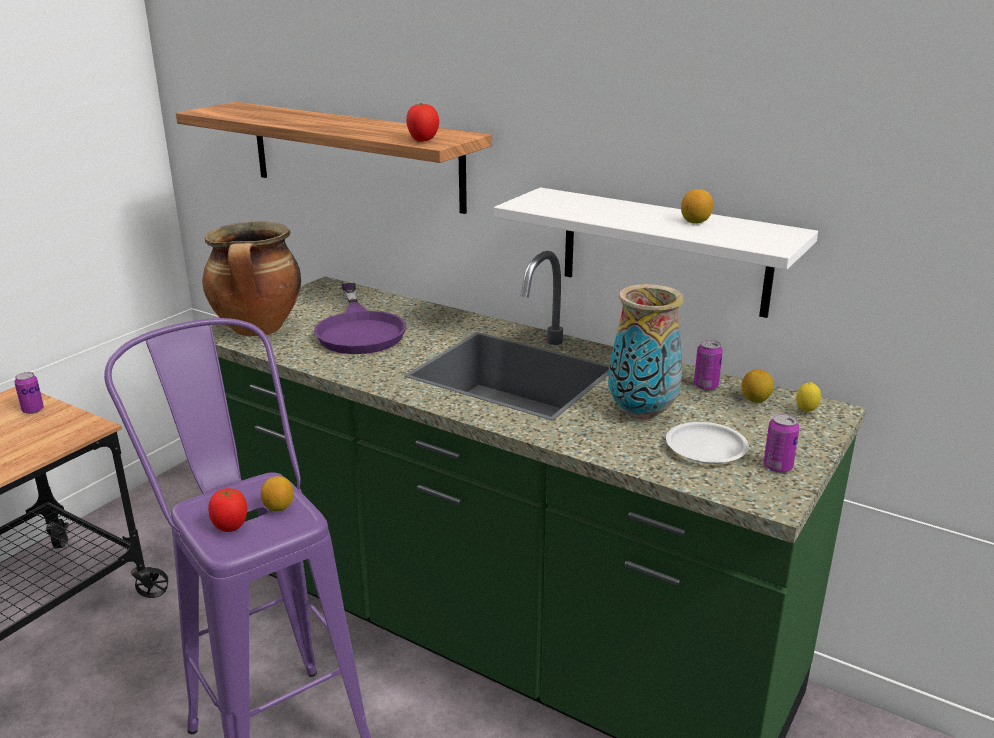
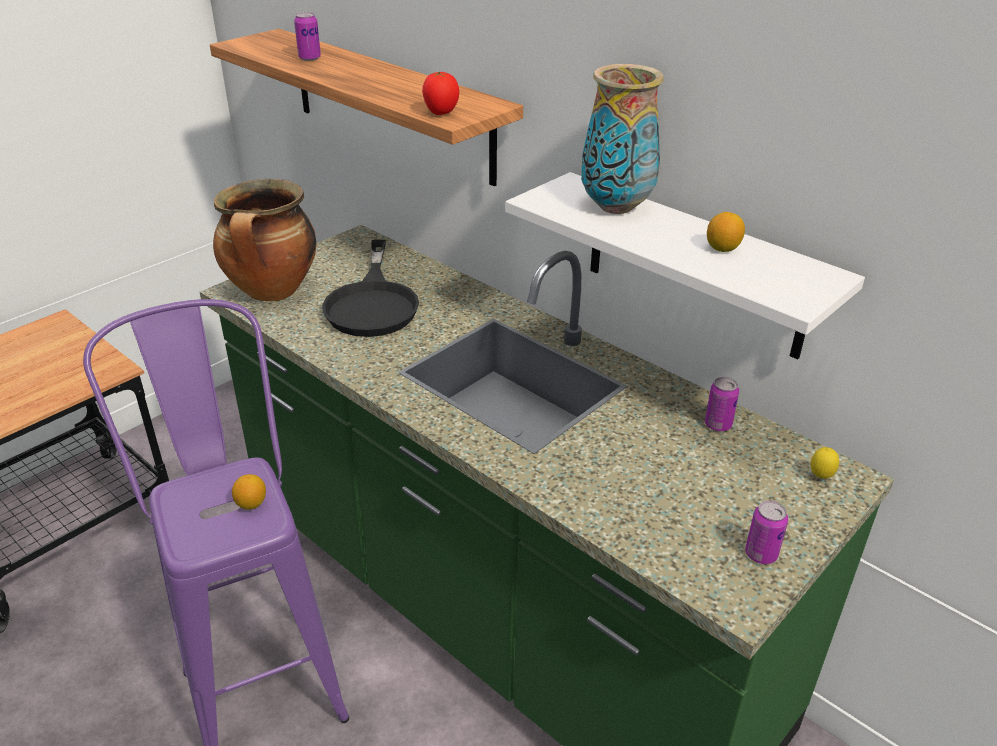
camera: 10 degrees right, 10 degrees up
(33, 410) = (68, 342): can -> can (309, 58)
(230, 528) = (199, 523): tomato -> none
(359, 329) = (373, 302): purple frying pan -> black frying pan
(643, 412) = (635, 455): vase -> vase (617, 207)
(705, 448) = (688, 516): white plate -> none
(755, 400) = (768, 452): lemon -> none

